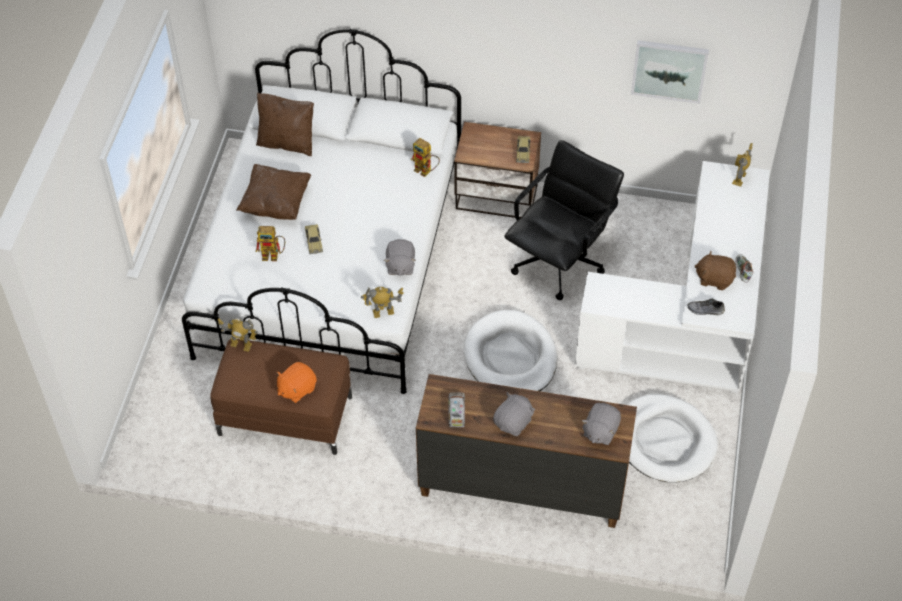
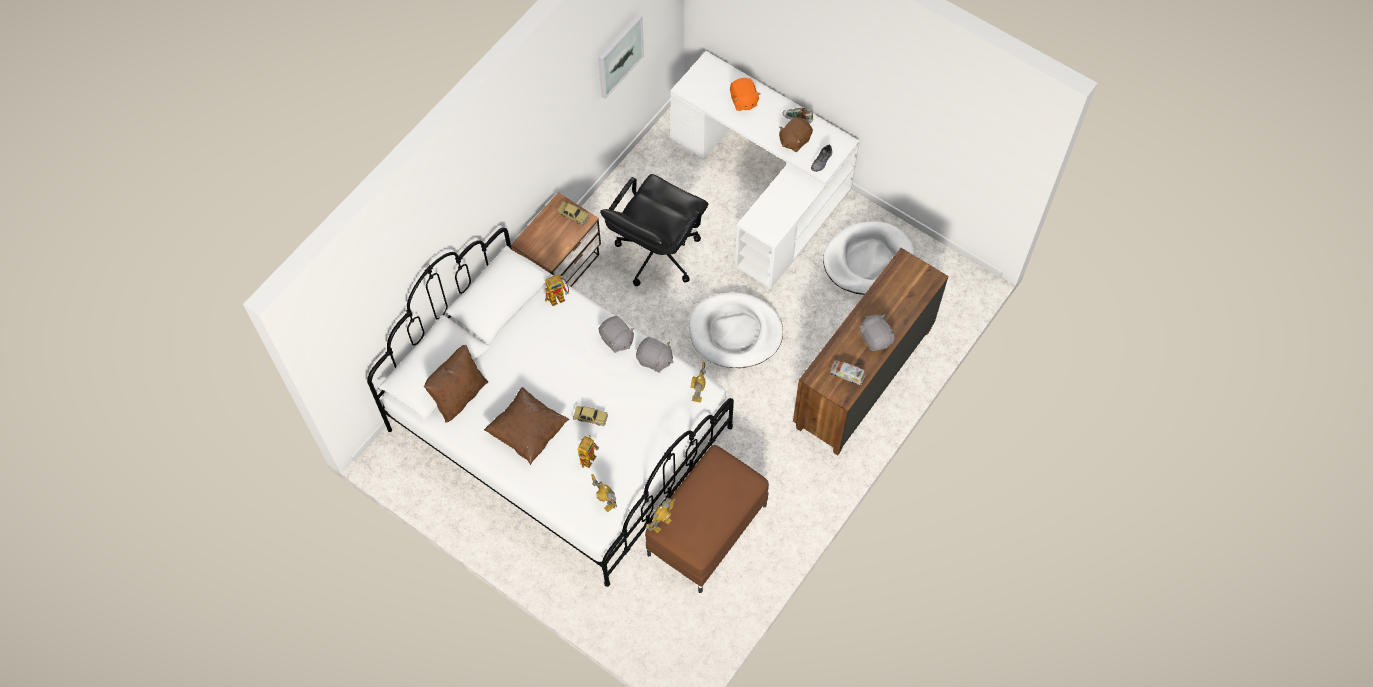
camera: 65 degrees left, 10 degrees up
(296, 389) = (731, 496): orange plush toy -> orange plush toy (743, 101)
(559, 262) = (656, 253): black office chair -> black office chair turned 120 degrees counterclockwise
(600, 431) = (912, 282): grey plush toy -> grey plush toy (616, 340)
(739, 178) = (703, 74): toy robot -> toy robot (605, 502)

